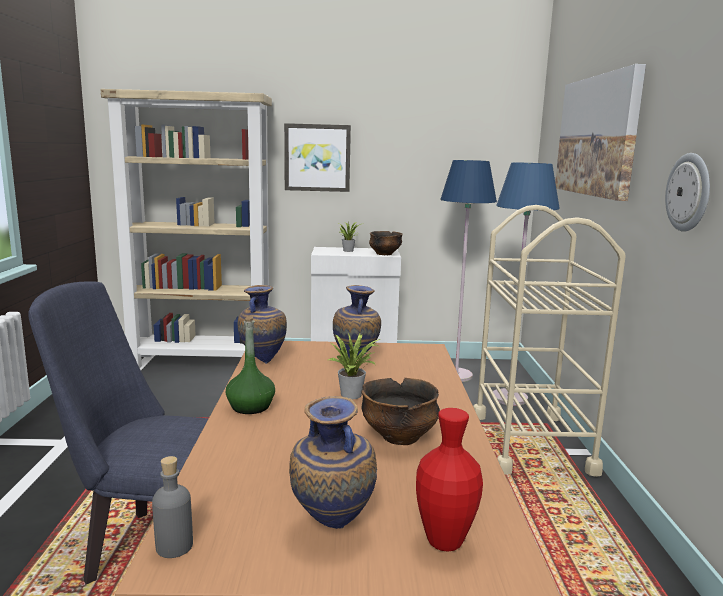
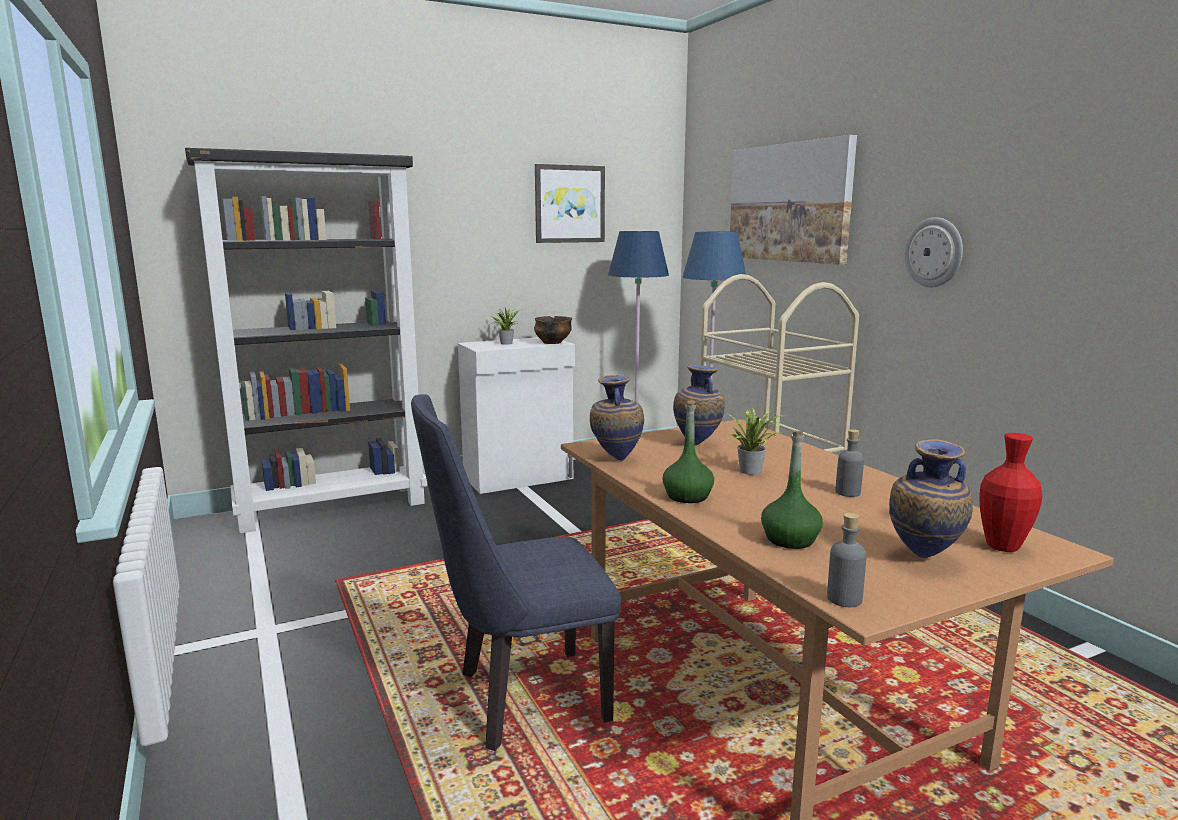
camera: 25 degrees left, 0 degrees up
(202, 362) = (333, 507): beige bookcase -> black bookcase
(250, 470) = (789, 540): none -> green bottle
(317, 158) = (454, 234): picture -> picture (569, 204)
(399, 437) = (848, 492): bowl -> grey bottle

